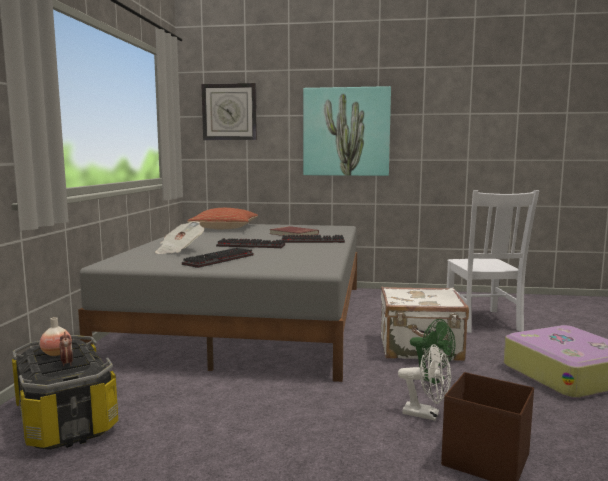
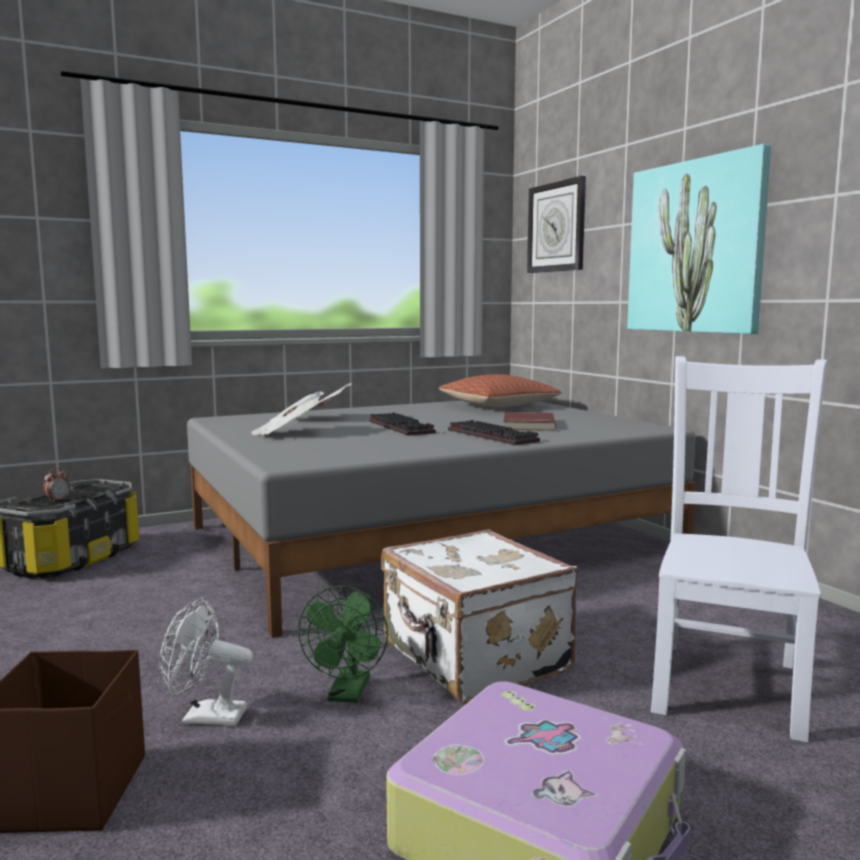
camera: 55 degrees right, 0 degrees up
(56, 353) = (82, 492): vase -> none
(219, 260) = (287, 433): keyboard -> newspaper
(426, 414) = (204, 717): white fan -> white fan turned 105 degrees clockwise
(483, 322) = (728, 683): white chair -> white chair turned 150 degrees clockwise

